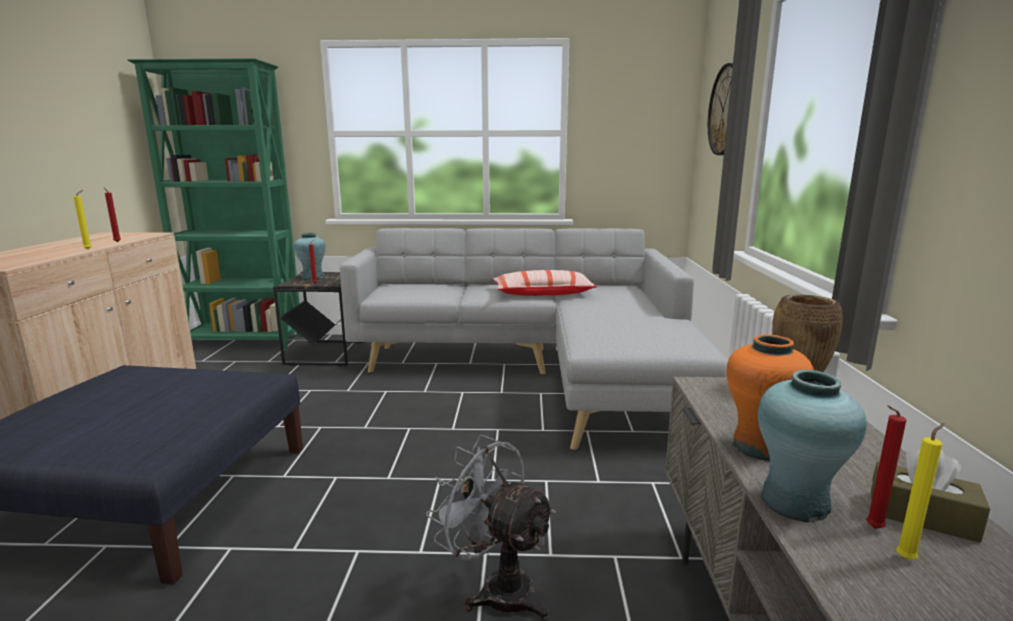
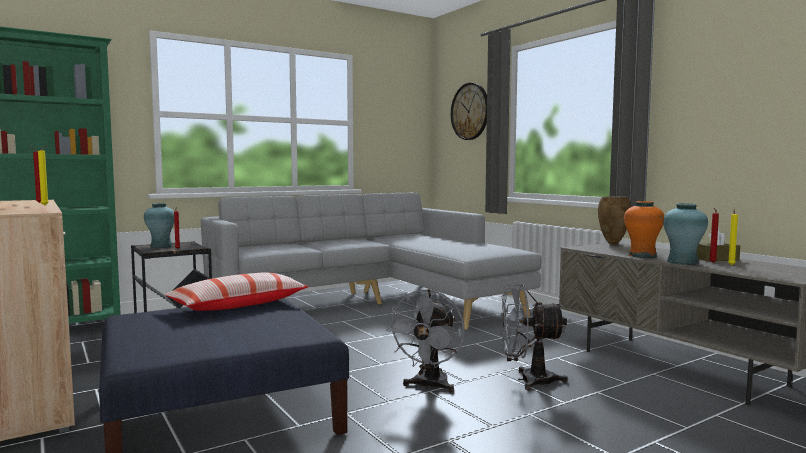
camera: 35 degrees left, 10 degrees down
(369, 542) = (429, 386): none -> grey fan
(543, 294) = (372, 241): pillow -> pillow (239, 305)

